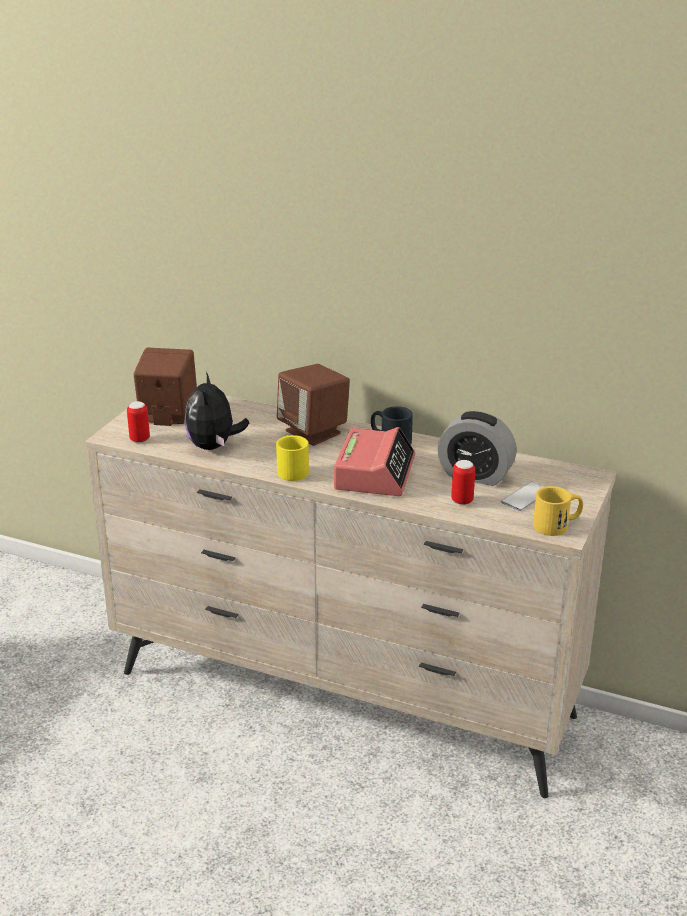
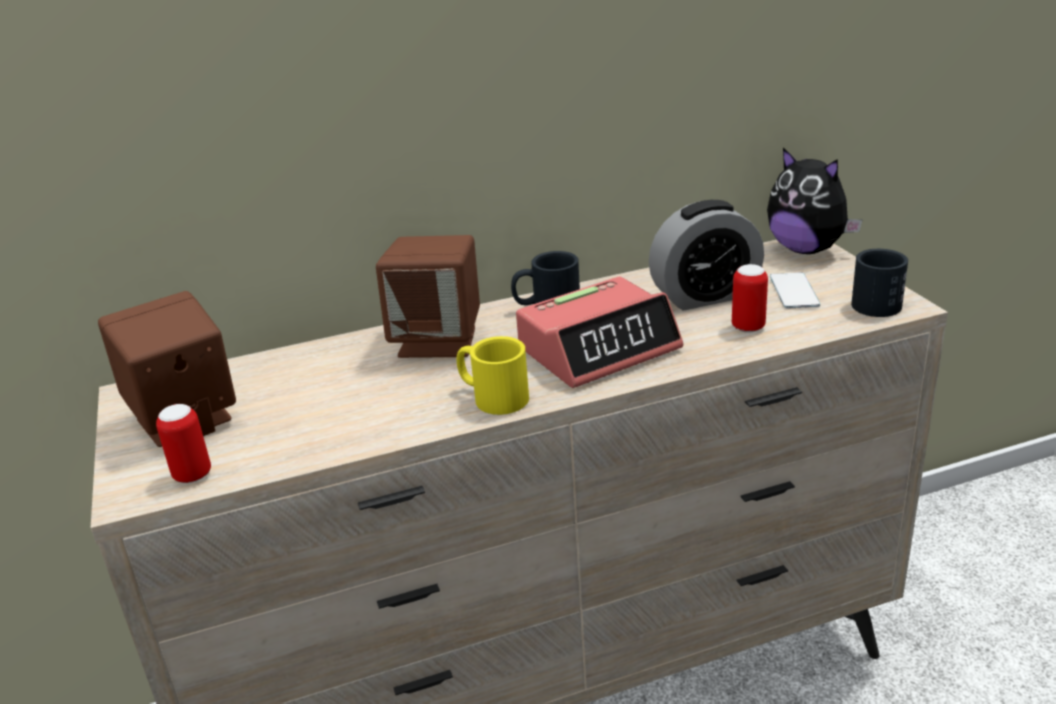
camera: 40 degrees left, 0 degrees up
(214, 446) = (331, 424): plush toy -> plush toy (807, 249)
(374, 473) = (599, 348): alarm clock -> alarm clock turned 90 degrees clockwise
(557, 525) = (879, 301): yellow mug -> black mug

